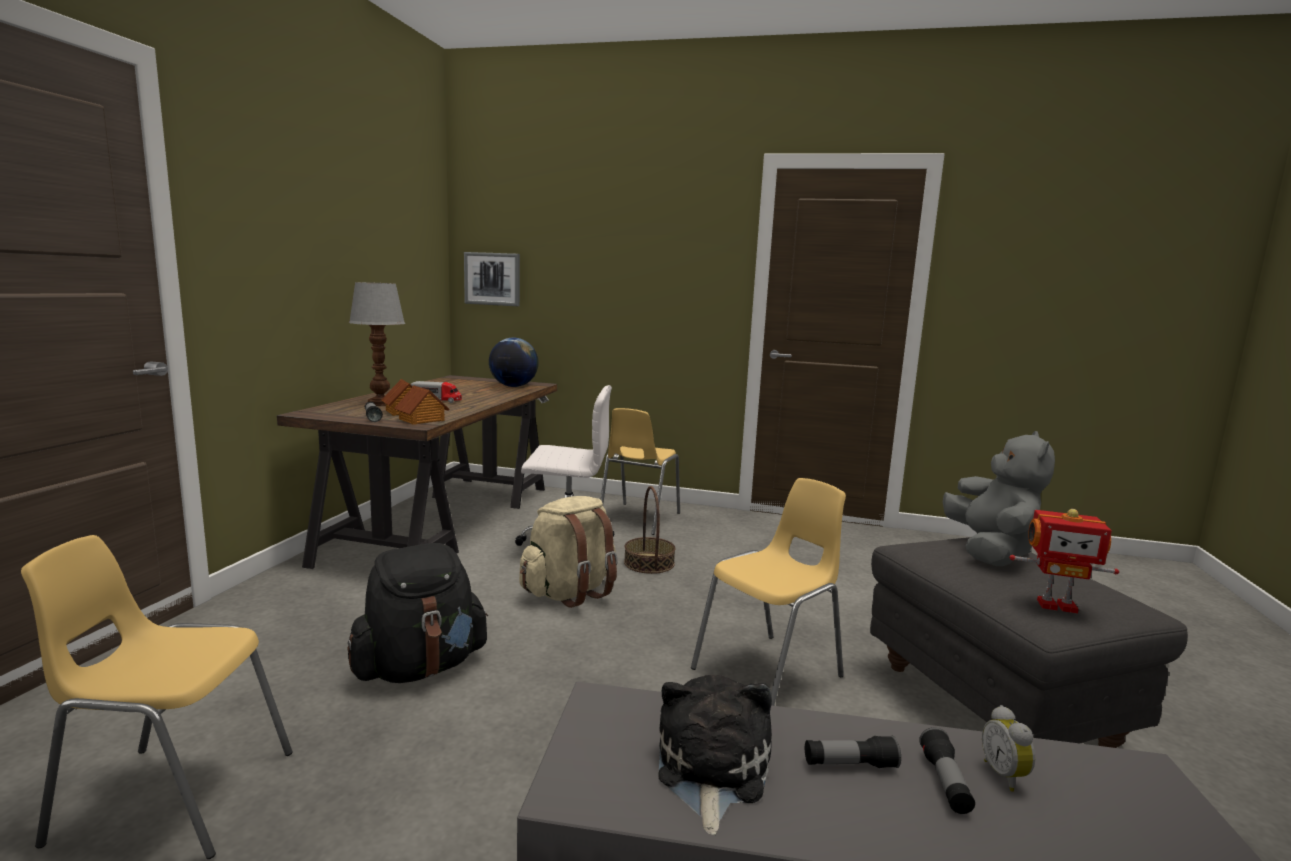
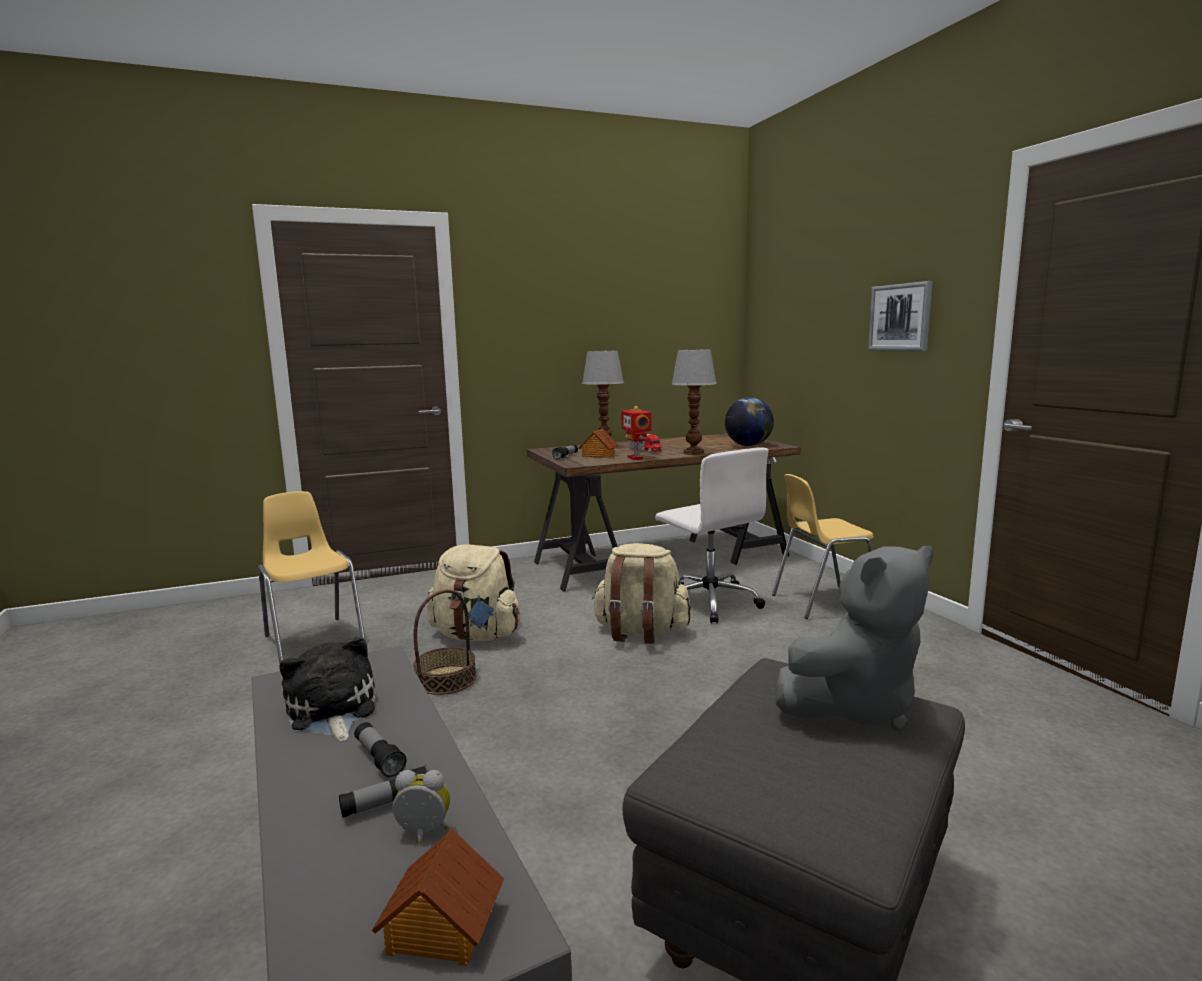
camera: 55 degrees right, 0 degrees up
(420, 667) = (476, 636): black backpack -> beige backpack
(422, 420) = (587, 461): toy house -> toy house (440, 928)
(492, 279) = (769, 340): picture -> picture (900, 317)
(493, 398) = (692, 453): none -> table lamp
(649, 563) = (748, 637): basket -> basket (445, 679)
(710, 770) = (331, 711): plush toy -> plush toy turned 90 degrees counterclockwise
(770, 673) = (652, 752): yellow chair -> none
(1005, 775) = (423, 834): alarm clock -> alarm clock turned 45 degrees clockwise
(1056, 605) = (733, 768): toy robot -> toy robot (636, 458)

